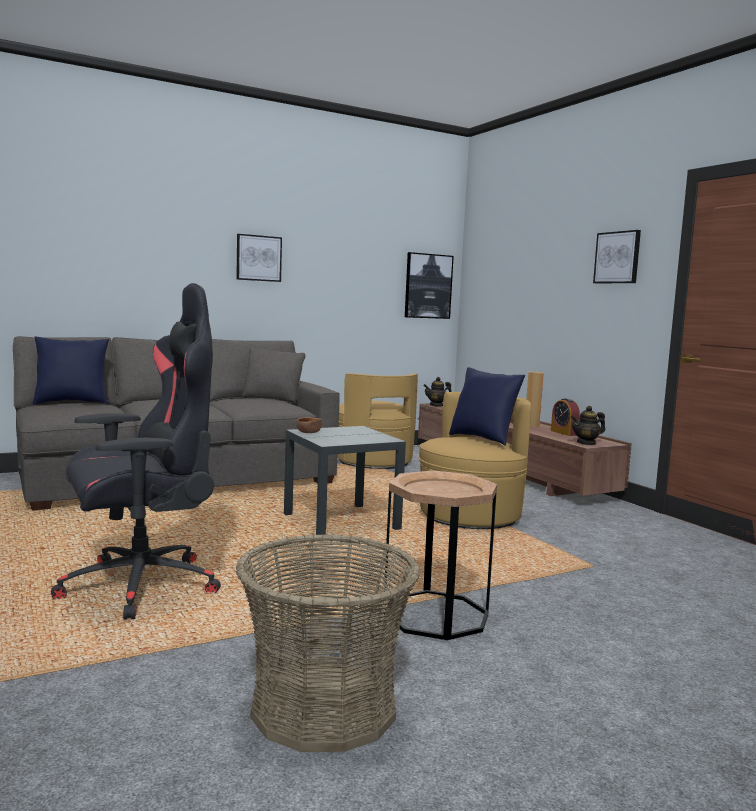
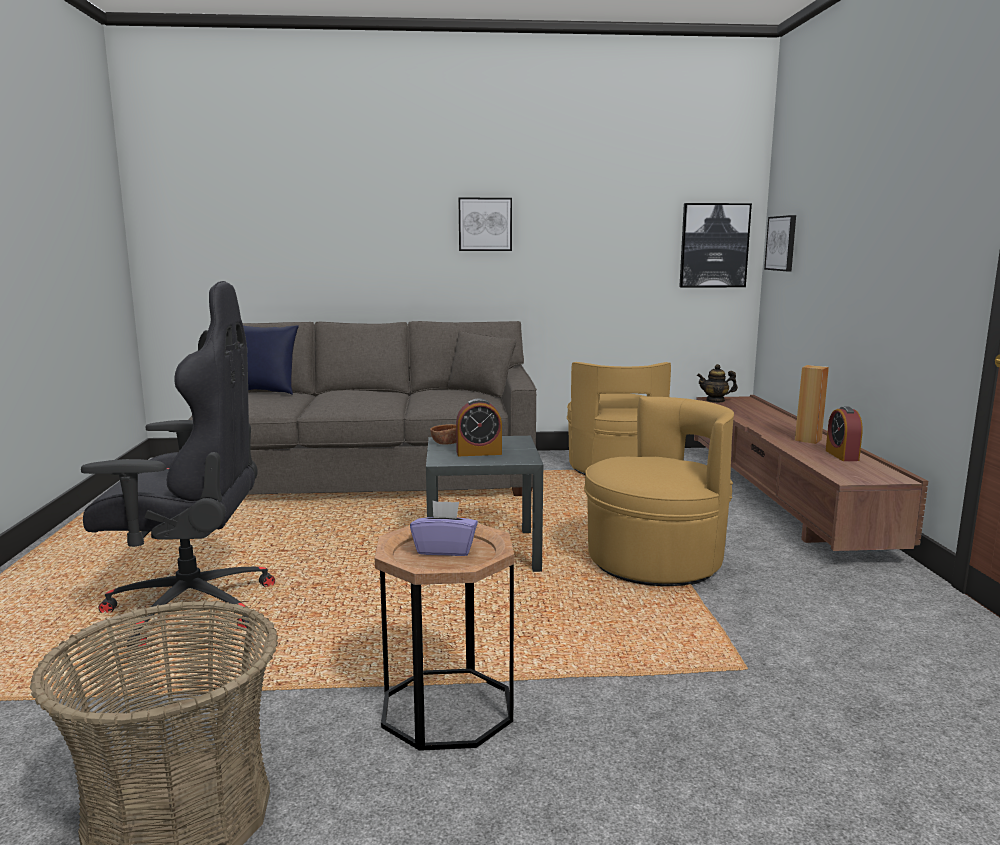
camera: 25 degrees right, 5 degrees up
(346, 437) = (479, 453): none -> alarm clock
(439, 488) = (445, 549): none -> purple tissue box
(483, 439) = (672, 464): blue pillow -> none
(586, 443) = (853, 475): teapot -> none
(617, 257) = (930, 200): picture -> picture (781, 243)

